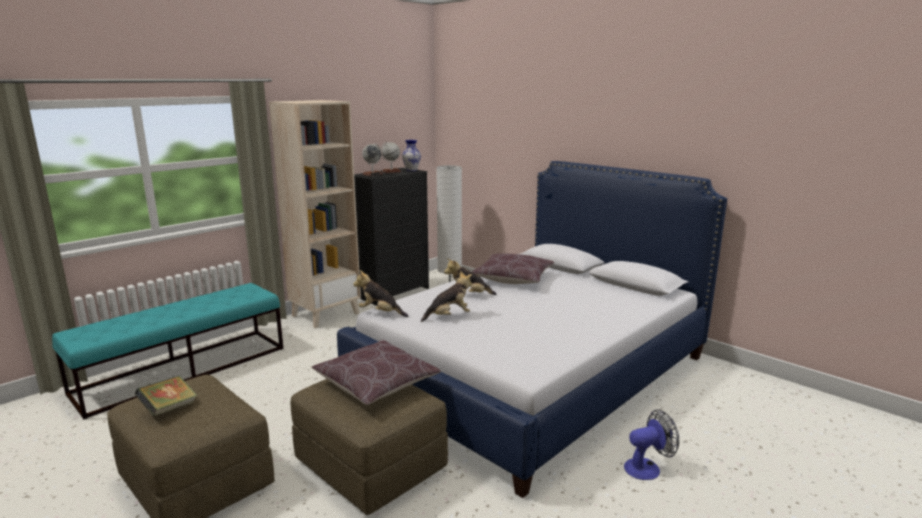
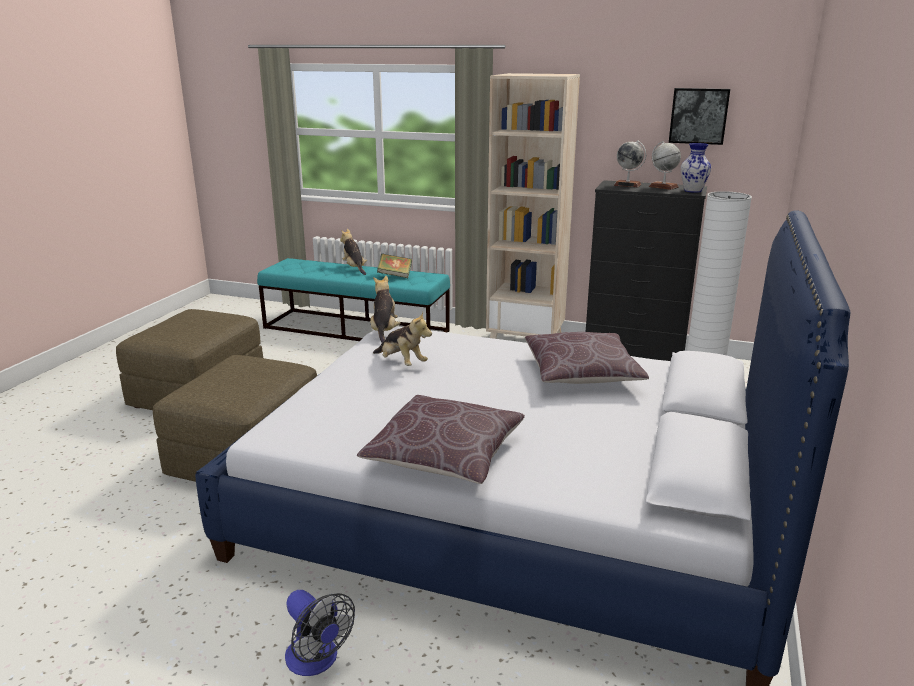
camera: 65 degrees right, 5 degrees up
(169, 409) = (184, 322): book -> book (395, 275)
(376, 384) = (255, 379): brown pillow -> brown pillow (445, 455)
(390, 123) = (698, 116): none -> picture
(468, 295) = (481, 360): plush toy -> plush toy (354, 268)

